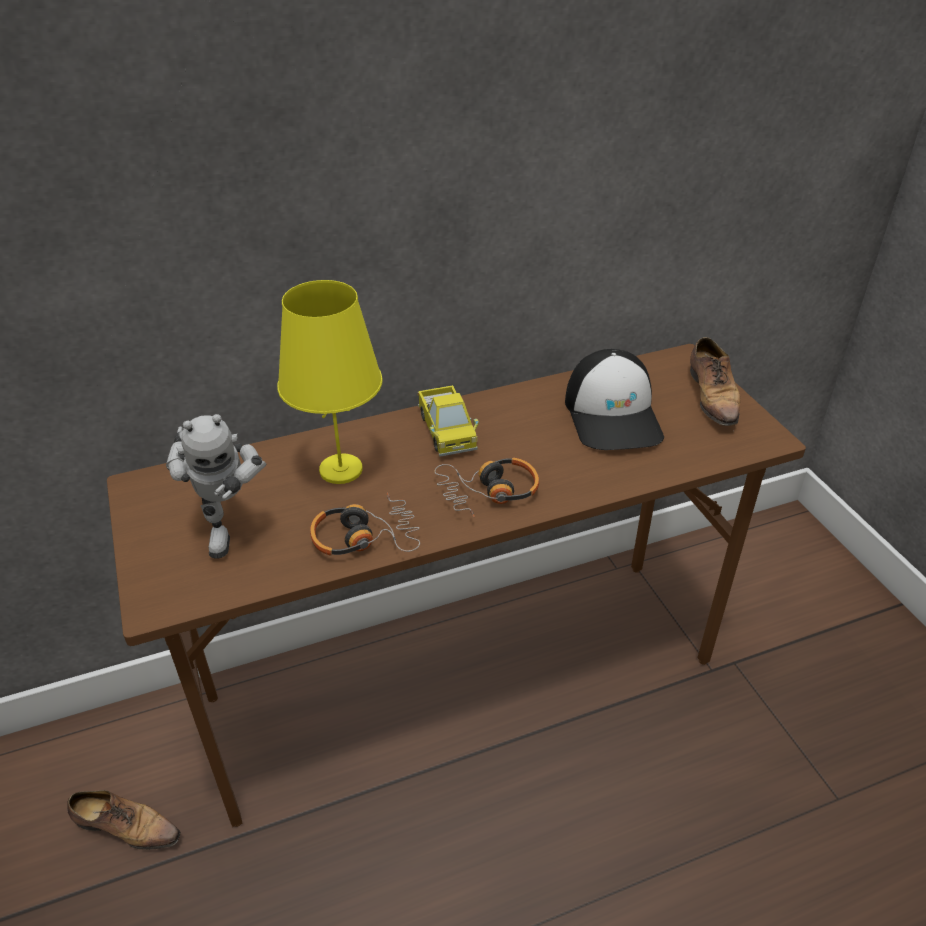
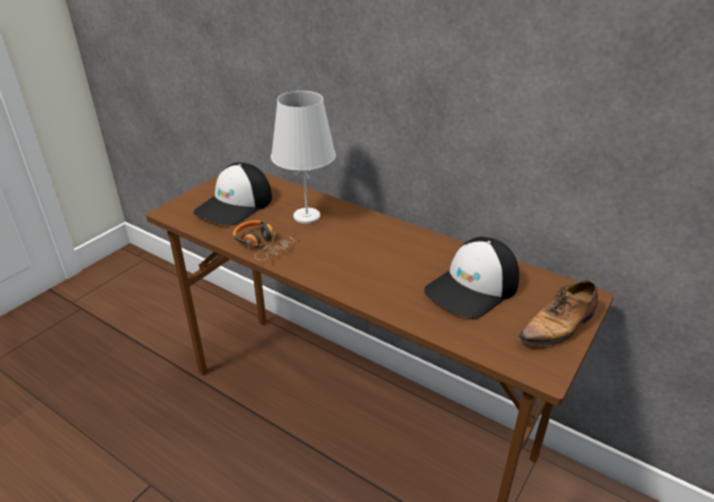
camera: 55 degrees right, 5 degrees down
(126, 827) = (178, 338): shoe -> none
(228, 525) = (235, 205): toy robot -> cap
(340, 470) = (306, 216): yellow table lamp -> white table lamp
(446, 432) = (376, 234): toy truck -> none
(489, 493) = (339, 269): headphones -> none

